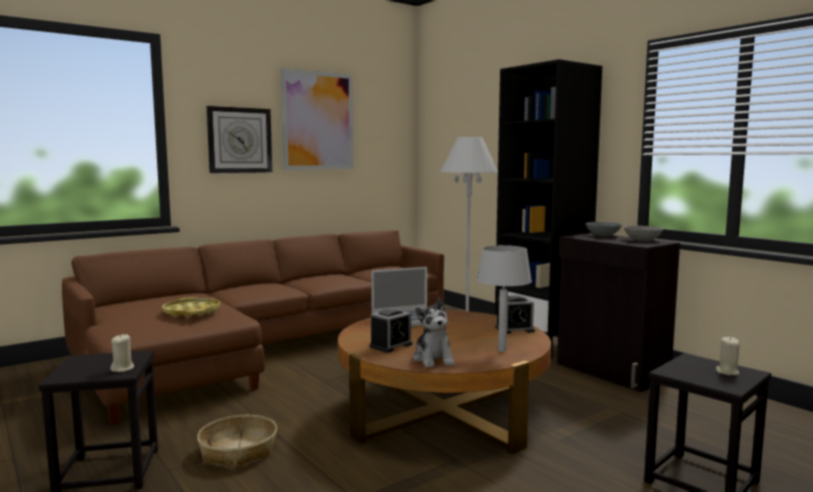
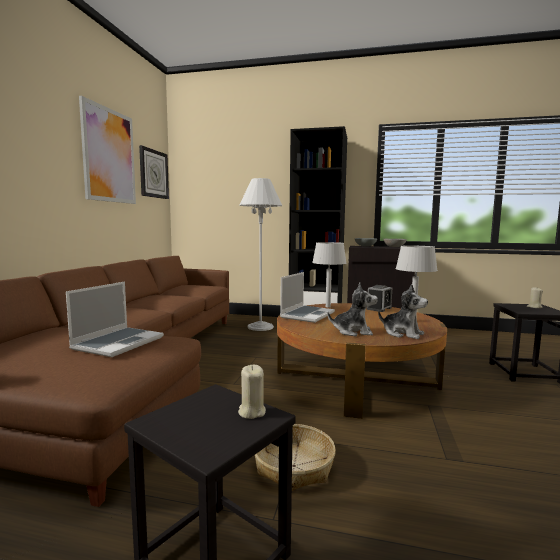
camera: 40 degrees left, 0 degrees up
(192, 312) = (118, 343): yellow tray -> laptop
(239, 140) = (47, 163): wall clock -> wall clock (153, 174)
(391, 345) = (353, 332): alarm clock -> plush toy
(461, 315) = (327, 306): none -> grey table lamp

